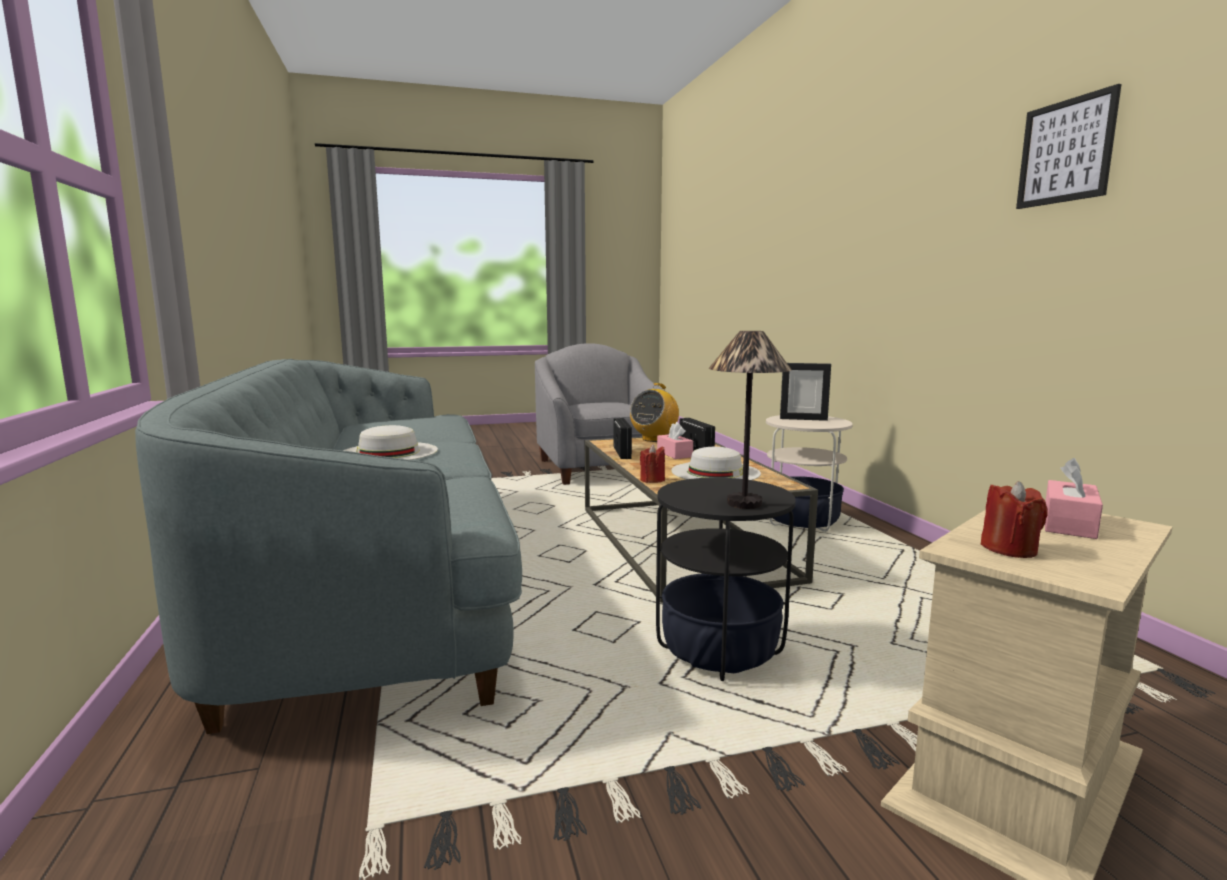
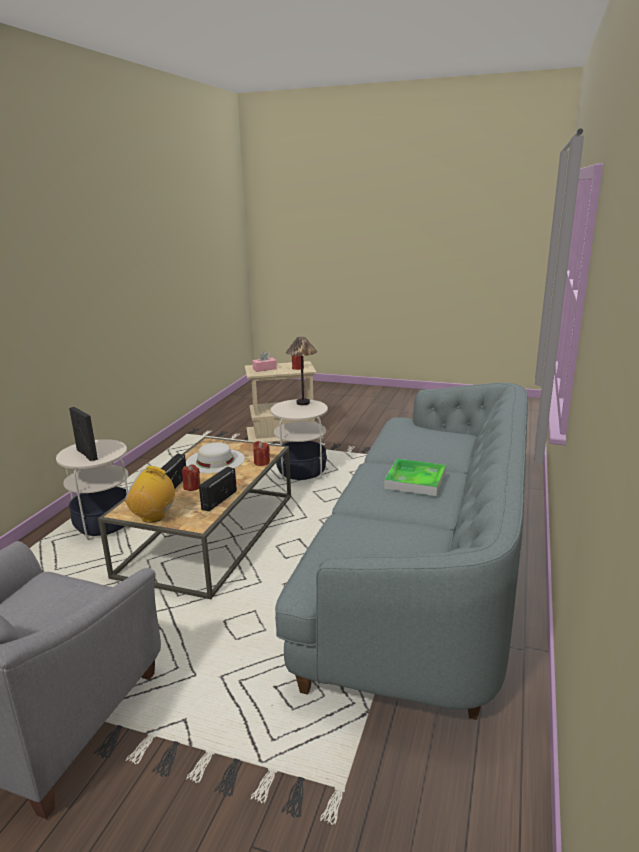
camera: 145 degrees left, 10 degrees up
(388, 452) = (415, 481): white hat -> tray
(654, 439) = (153, 516): radio -> radio turned 150 degrees counterclockwise
(674, 454) = (192, 487): pink tissue box -> red candle
(720, 653) = (301, 473): black side table -> beige side table
(1066, 151) = (97, 252): picture -> none

